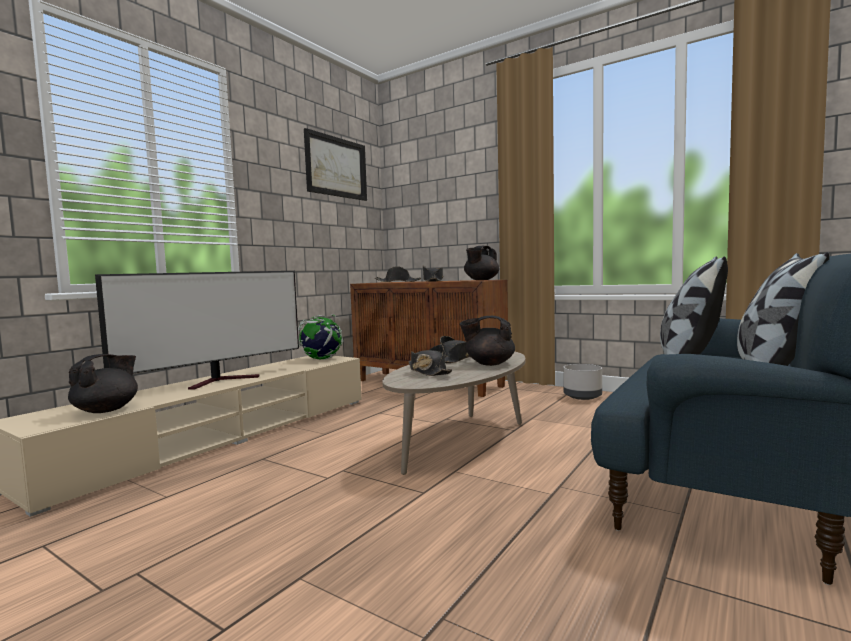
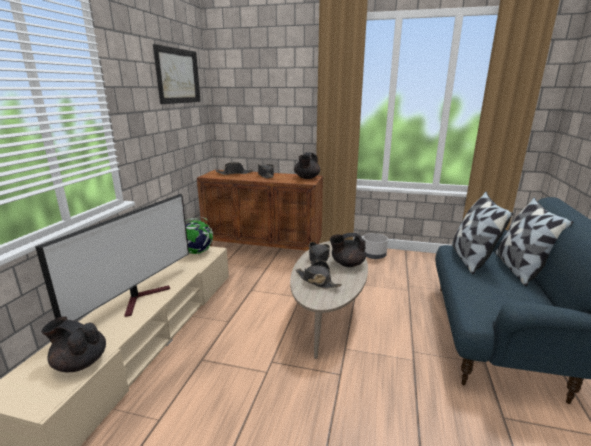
camera: 20 degrees left, 15 degrees up
(107, 410) = (80, 362): black teapot -> black teapot turned 75 degrees counterclockwise

